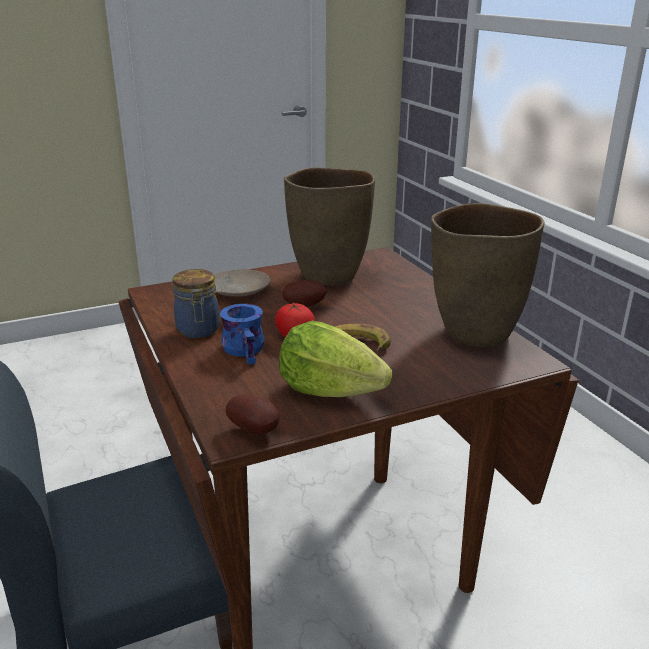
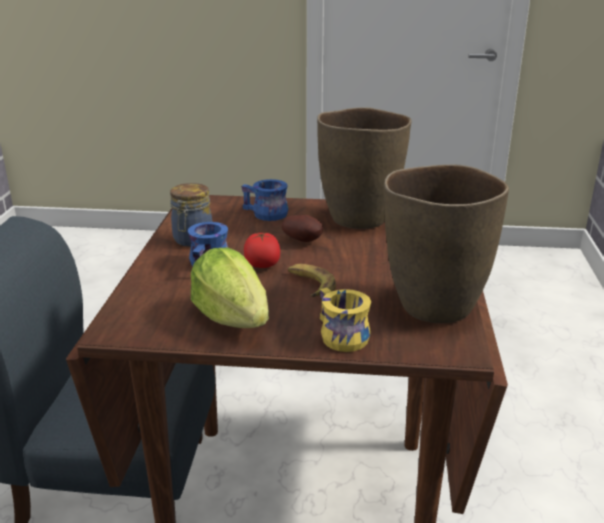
camera: 30 degrees right, 0 degrees up
(238, 290) = (264, 214): beige plate -> blue mug
(256, 430) = (136, 332): potato -> none
(434, 378) = (337, 336): none -> yellow mug

